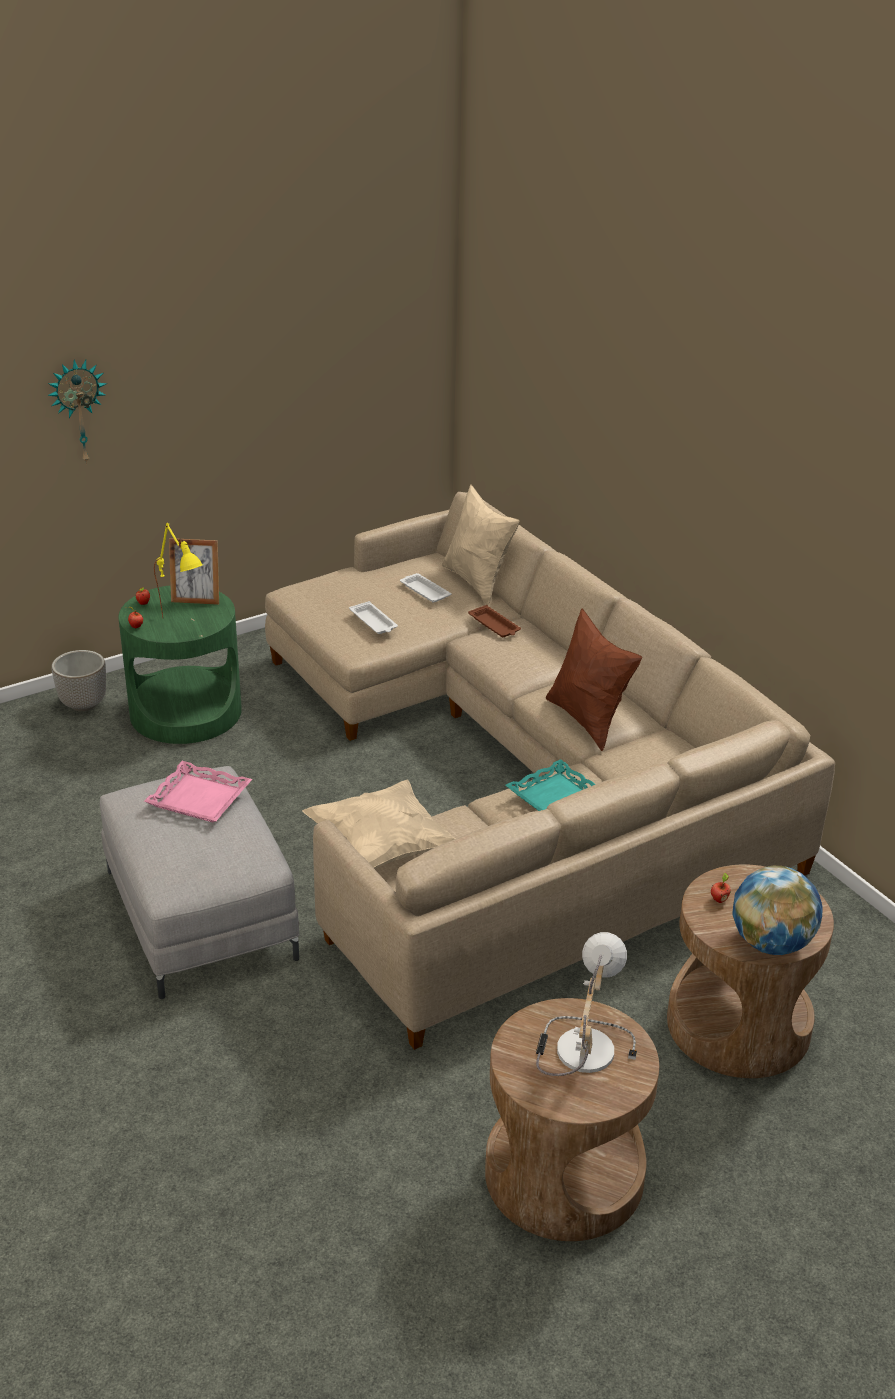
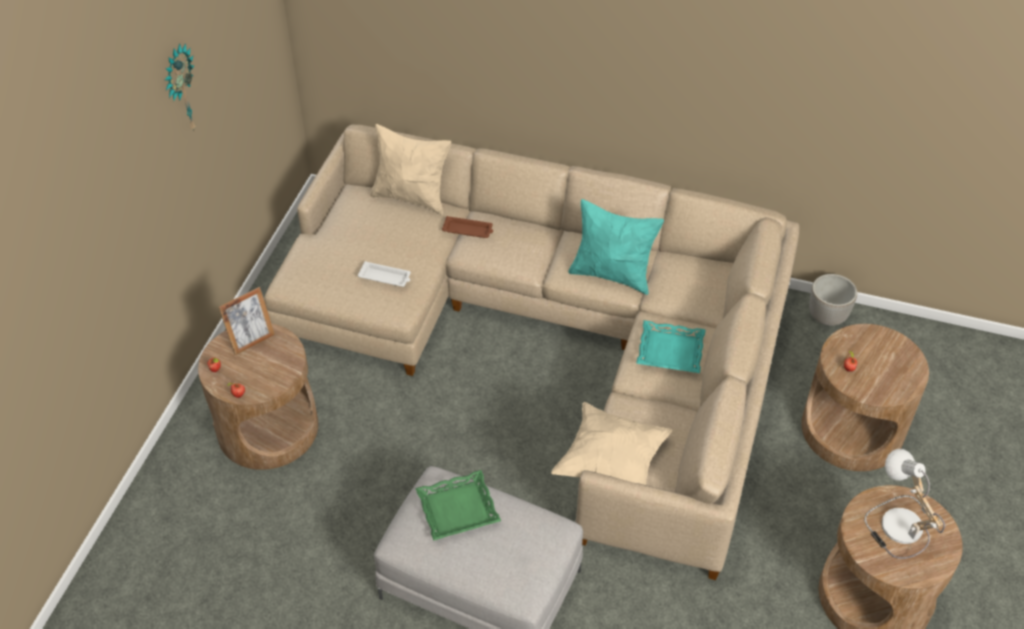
camera: 40 degrees left, 15 degrees up
(78, 411) = (99, 245): wall clock -> wall clock (180, 90)
(84, 704) = (181, 472): planter -> planter (827, 317)
(183, 625) = (273, 371): yellow table lamp -> none
(186, 712) = (268, 428): green side table -> brown side table
(200, 798) = (458, 509): pink tray -> green tray
(424, 591) = (388, 228): white tray -> none
(588, 720) = (612, 275): brown pillow -> turquoise pillow
(771, 943) = (903, 380): globe -> none

